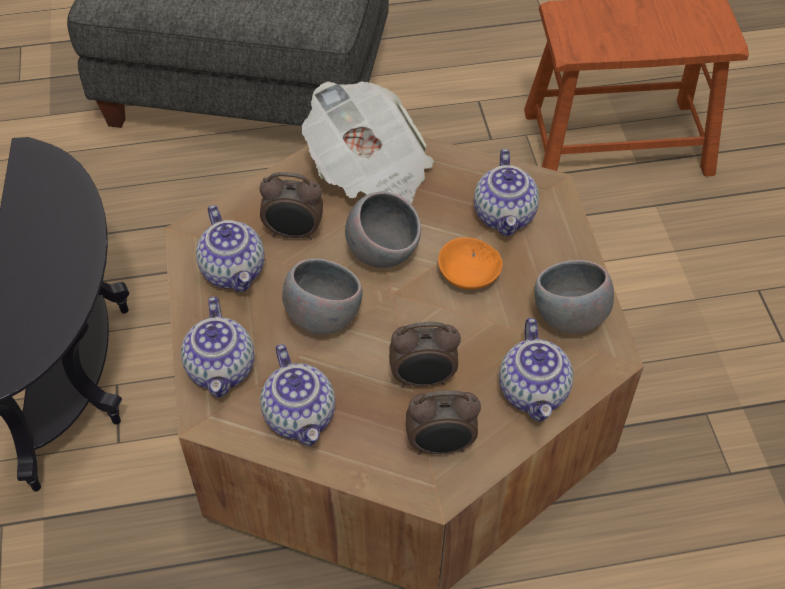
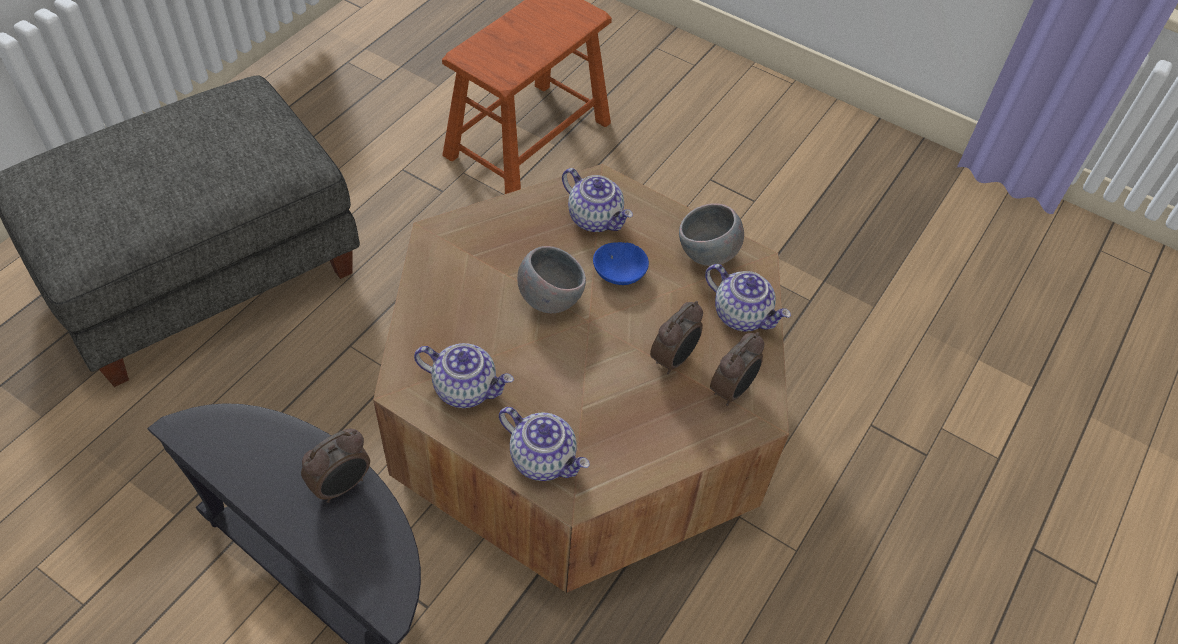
camera: 50 degrees left, 0 degrees up
(294, 233) = (474, 331): alarm clock -> alarm clock (342, 486)
(301, 416) = (632, 444): teapot -> none
(323, 317) = (565, 371): grey bowl -> none
(370, 172) = (473, 251): newspaper -> none
(466, 275) = (619, 274): orange bowl -> blue bowl

